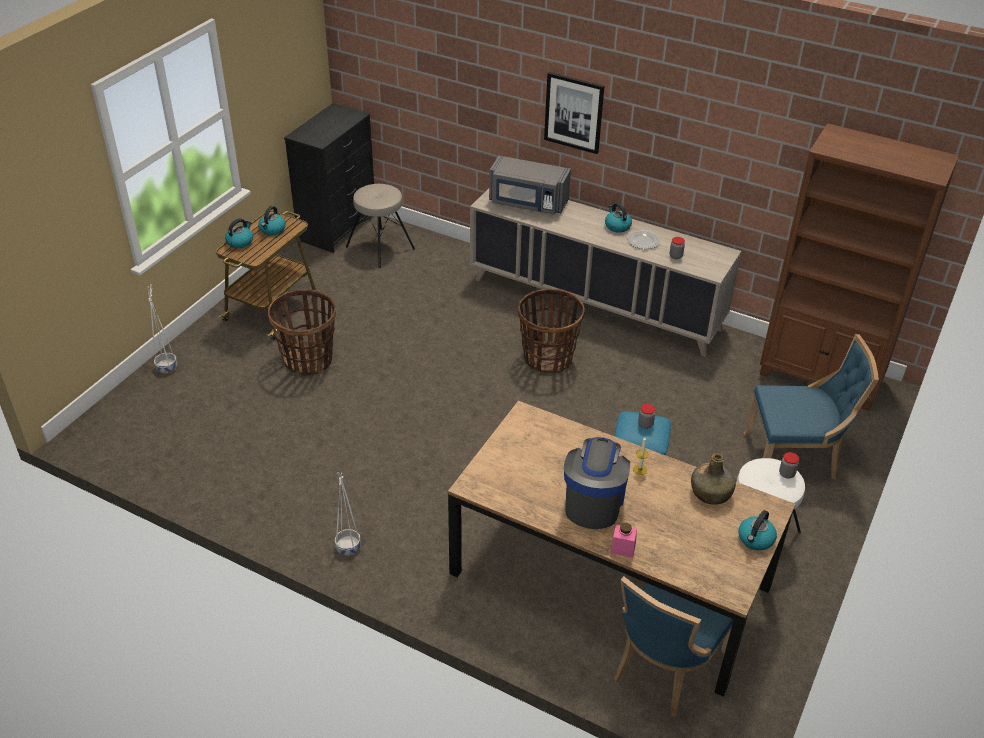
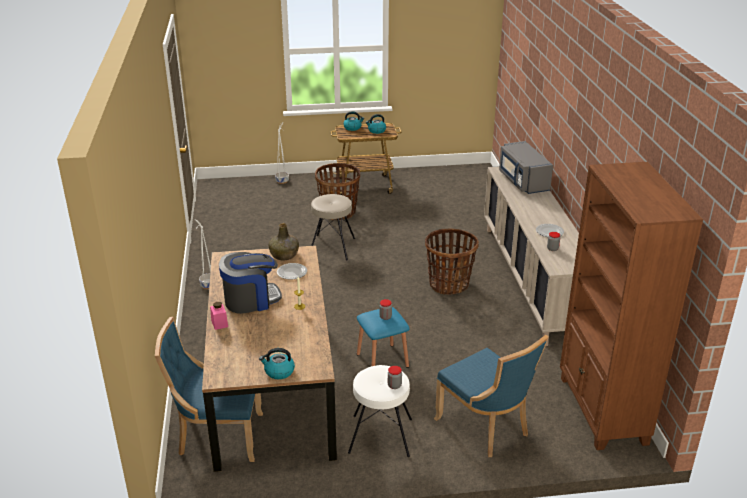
camera: 55 degrees right, 10 degrees down
(338, 228) = (464, 172): black dresser -> none
(380, 247) = (468, 190): beige stool -> beige stool (332, 247)
(562, 444) = (292, 272): none -> plate
(574, 112) = (562, 118): picture -> none
(617, 226) = (550, 217): kettle -> none
(711, 493) = (306, 340): green bottle -> green bottle (284, 255)

